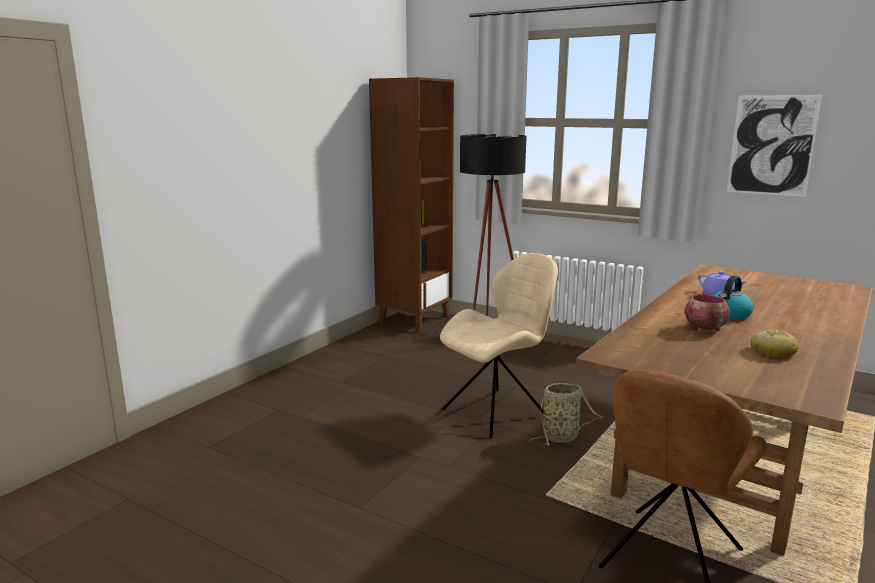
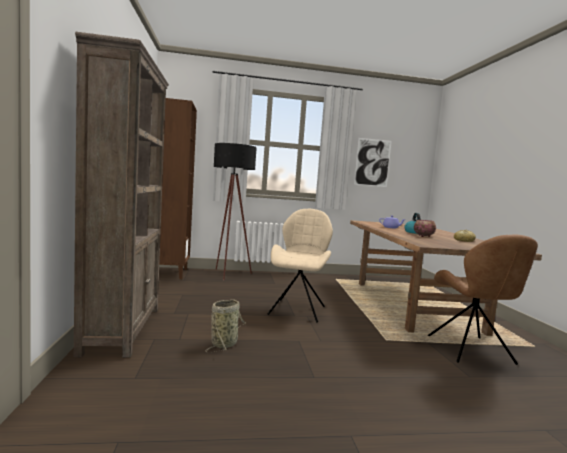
camera: 40 degrees left, 10 degrees down
(267, 390) = (123, 329): none -> brown bookcase
(562, 437) = (346, 314): basket -> basket (225, 343)

